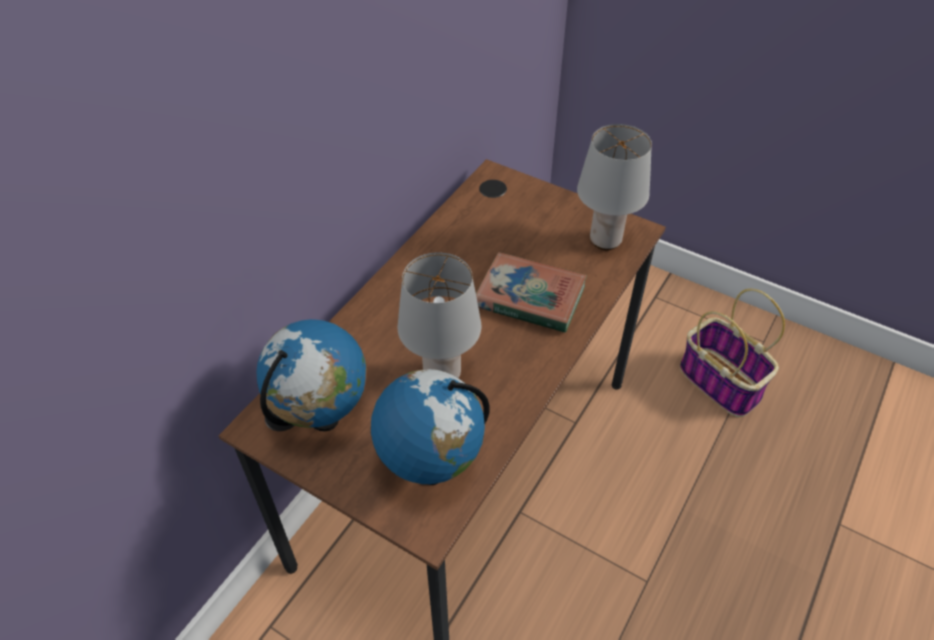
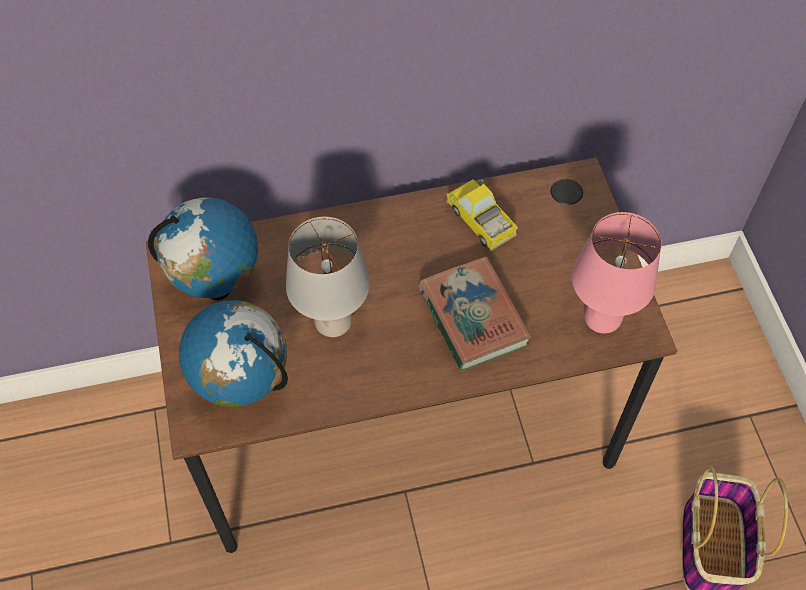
camera: 45 degrees right, 10 degrees up
(462, 240) = (480, 221): none -> toy truck
(605, 241) = (602, 320): grey table lamp -> pink table lamp

